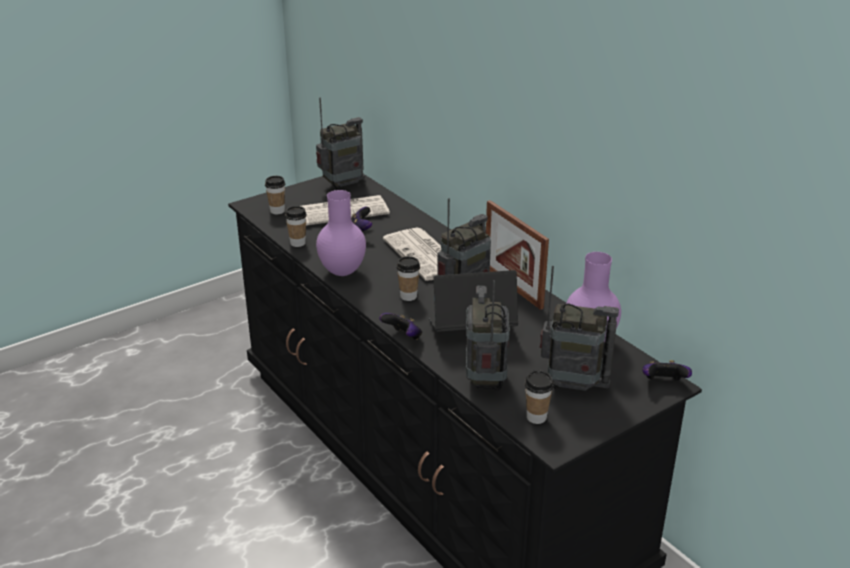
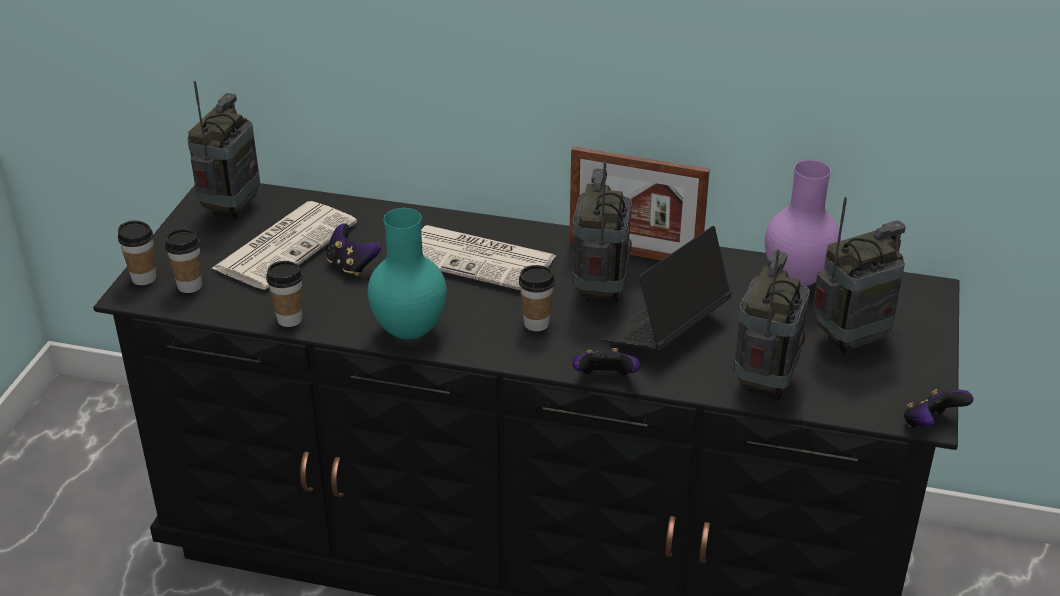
camera: 40 degrees left, 5 degrees up
(343, 272) = (411, 331): purple vase -> turquoise vase
(485, 381) = (764, 384): radio -> radio turned 60 degrees clockwise
(536, 417) = (868, 397): cup -> cup (144, 278)
(663, 383) = (922, 291): game controller -> game controller (930, 424)

